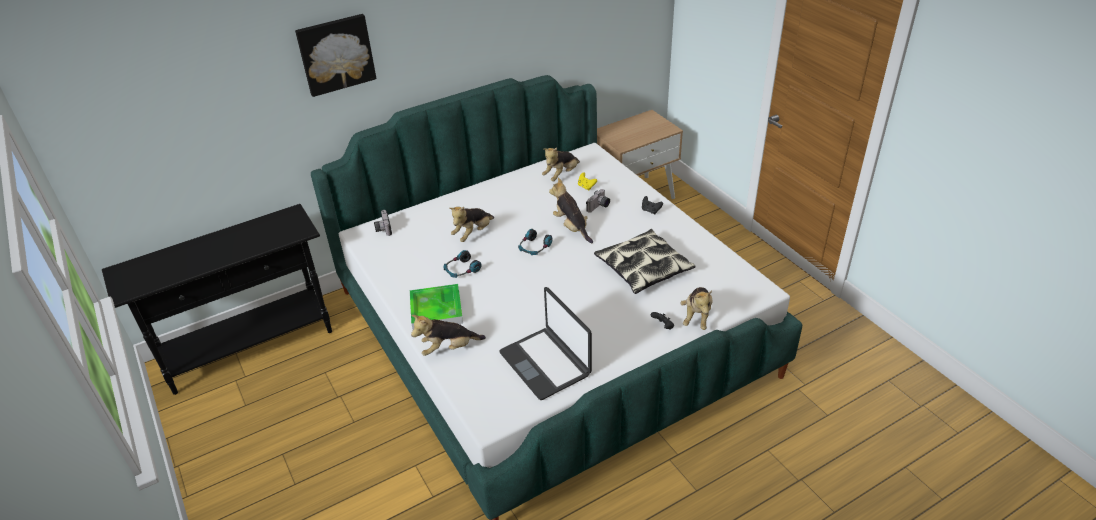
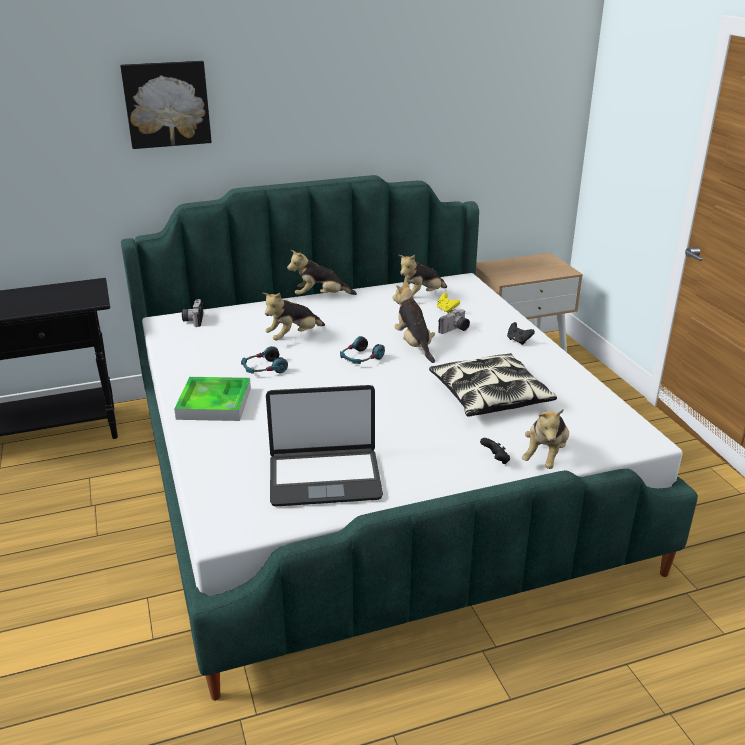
camera: 10 degrees right, 10 degrees down
(448, 348) = (209, 444): plush toy -> plush toy (320, 297)
(546, 363) = (324, 477): laptop -> laptop turned 75 degrees counterclockwise

